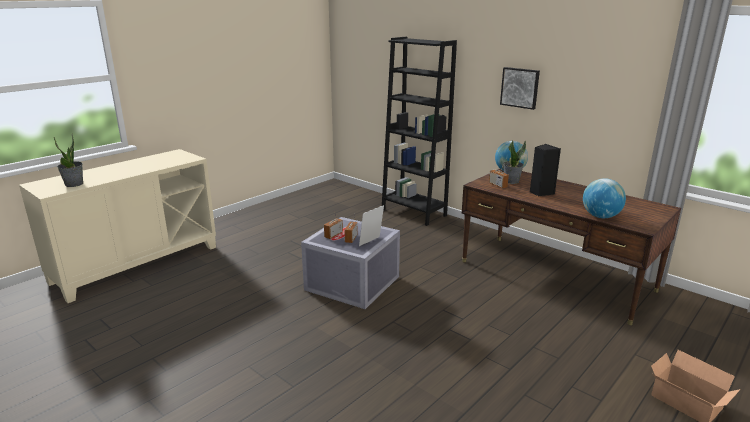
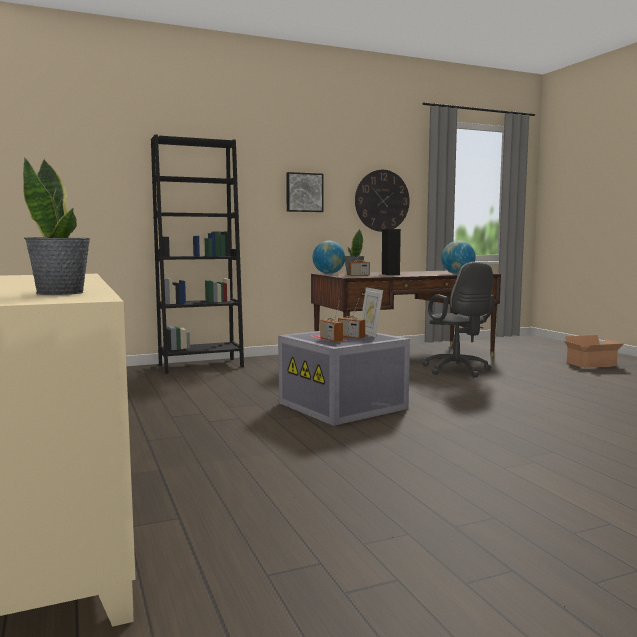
camera: 65 degrees left, 15 degrees down
(523, 312) = (458, 371): none -> grey office chair
(606, 105) = (382, 200): none -> wall clock

